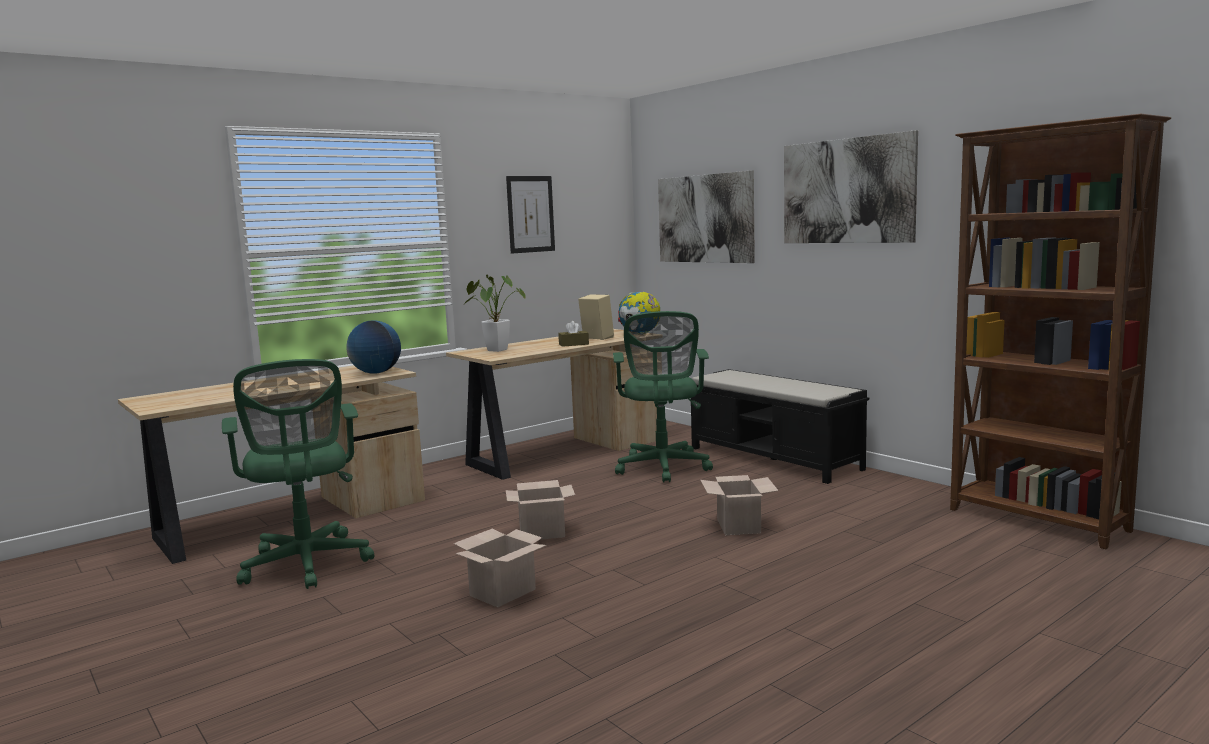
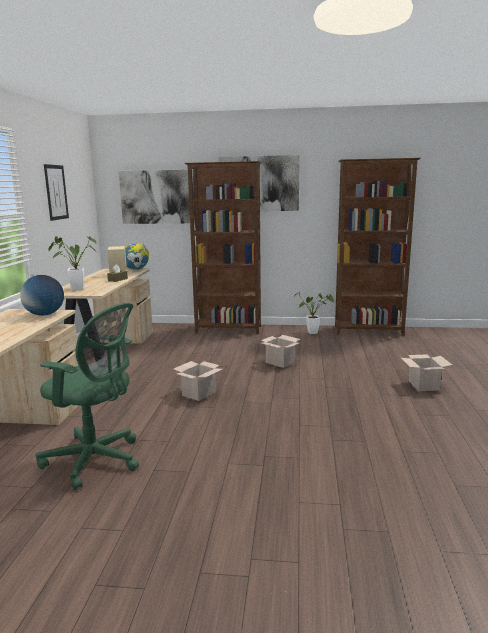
camera: 45 degrees left, 5 degrees up
(503, 591) = (247, 426): cardboard box -> cardboard box (423, 385)
(663, 468) = (186, 346): green office chair -> none
(775, 459) = (229, 329): black bench -> brown bookcase
(912, 497) = (315, 332): none -> potted plant

